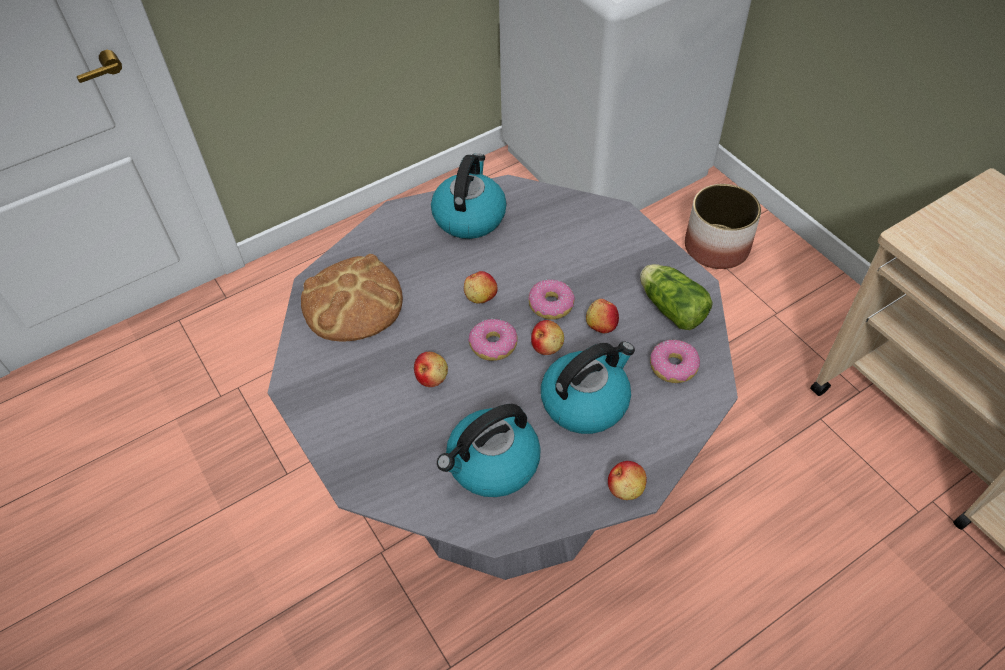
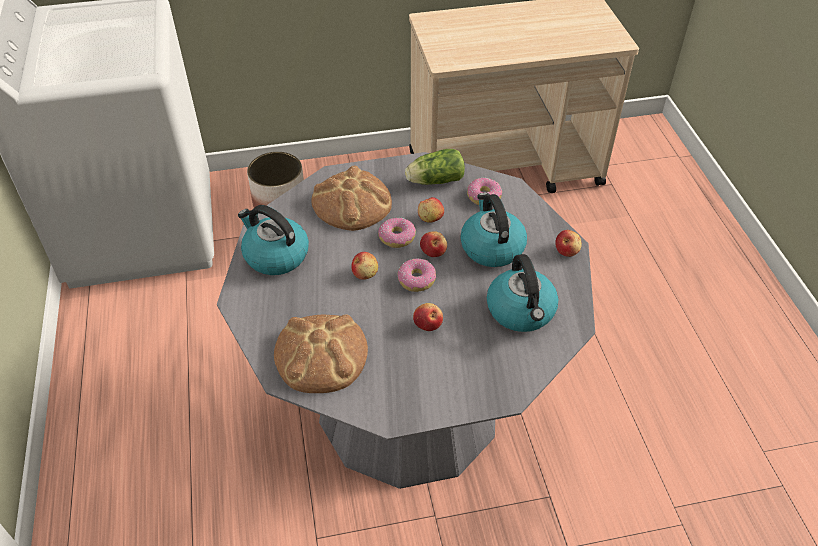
camera: 70 degrees left, 5 degrees down
(584, 247) = (352, 202): none -> bread

